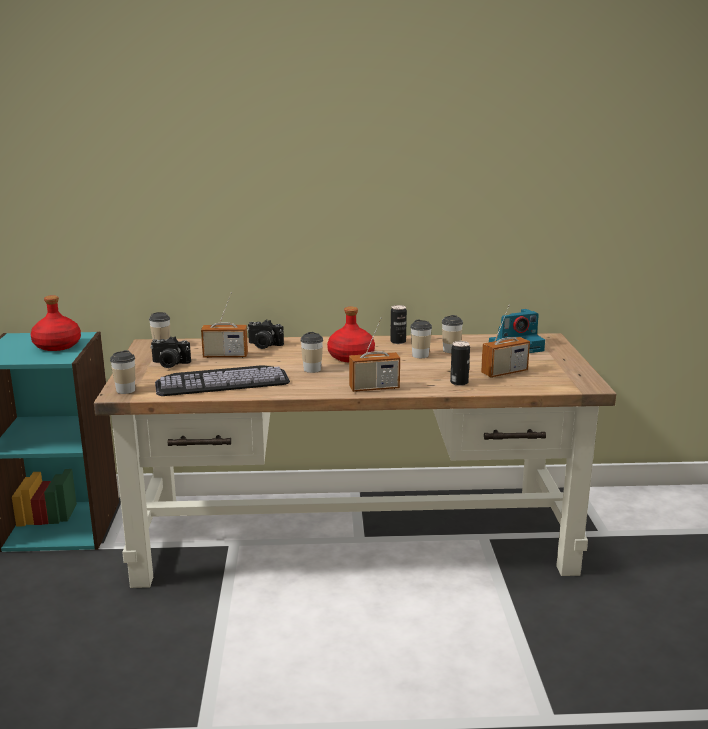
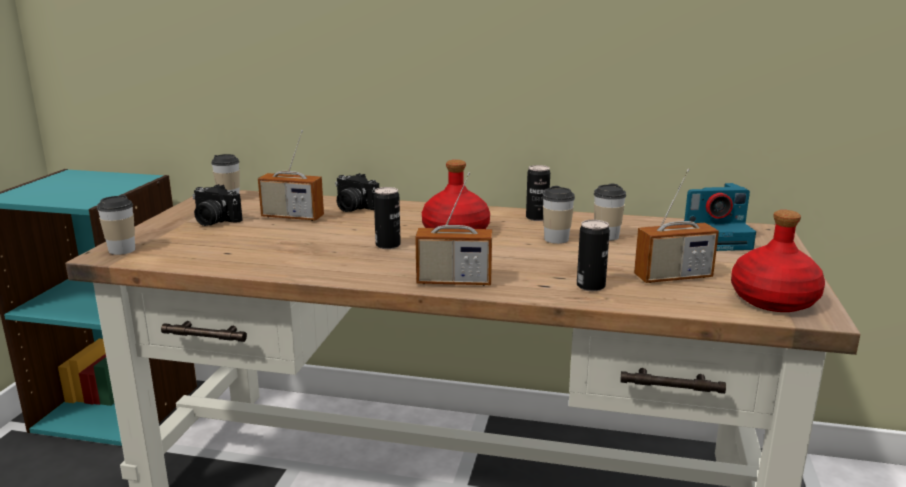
camera: 15 degrees right, 0 degrees up
(58, 346) = (100, 187): red bottle -> red bottle (774, 300)
(222, 380) = (256, 248): keyboard -> none
(312, 369) = (388, 245): cup -> can

